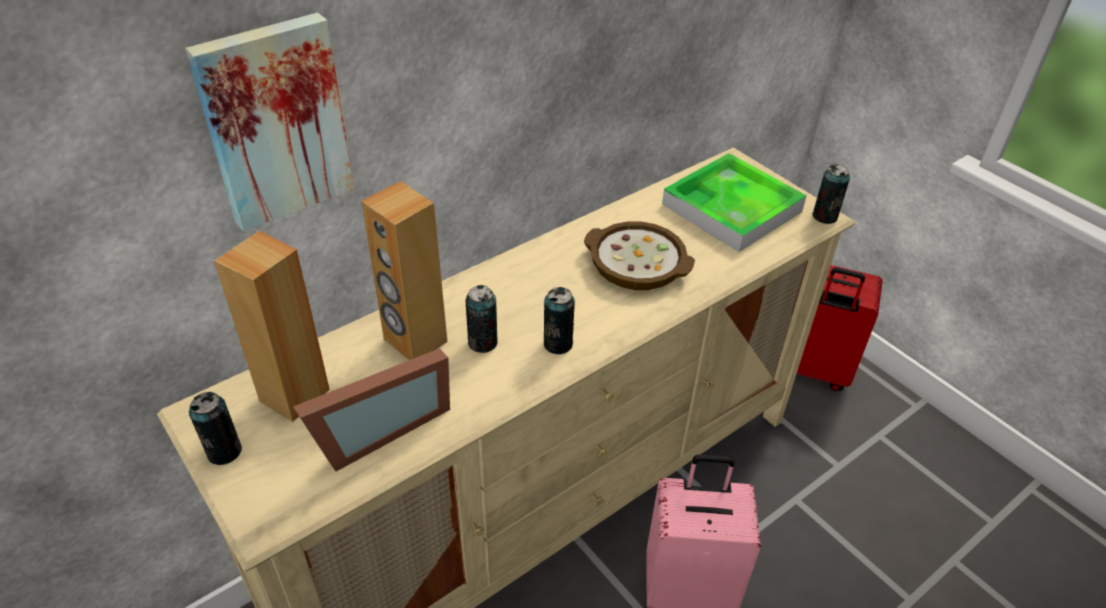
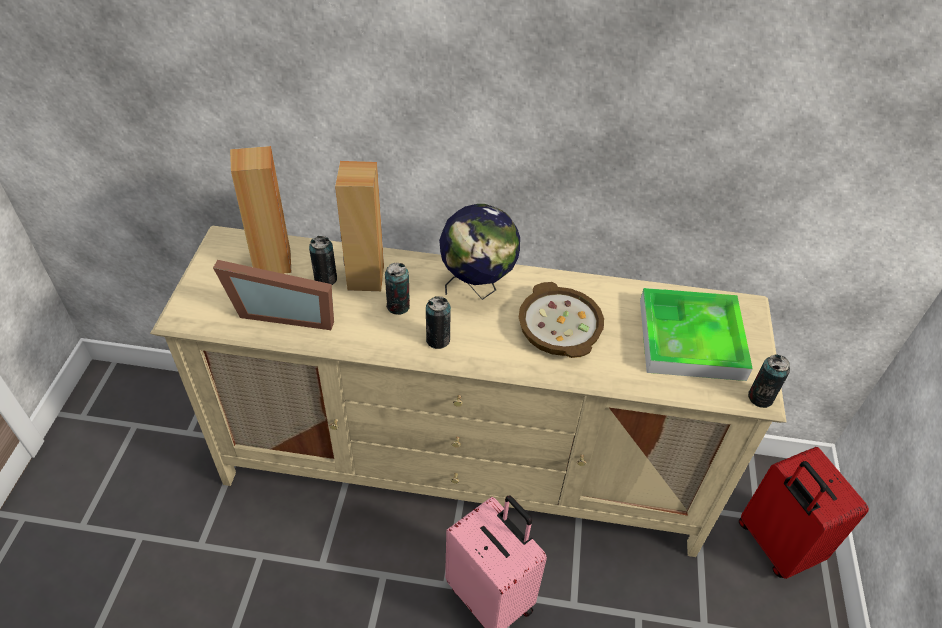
camera: 45 degrees right, 5 degrees up
(224, 451) = (210, 268): can -> can (325, 279)
(274, 121) = (313, 82): picture -> none
(529, 279) = (477, 288): none -> globe

